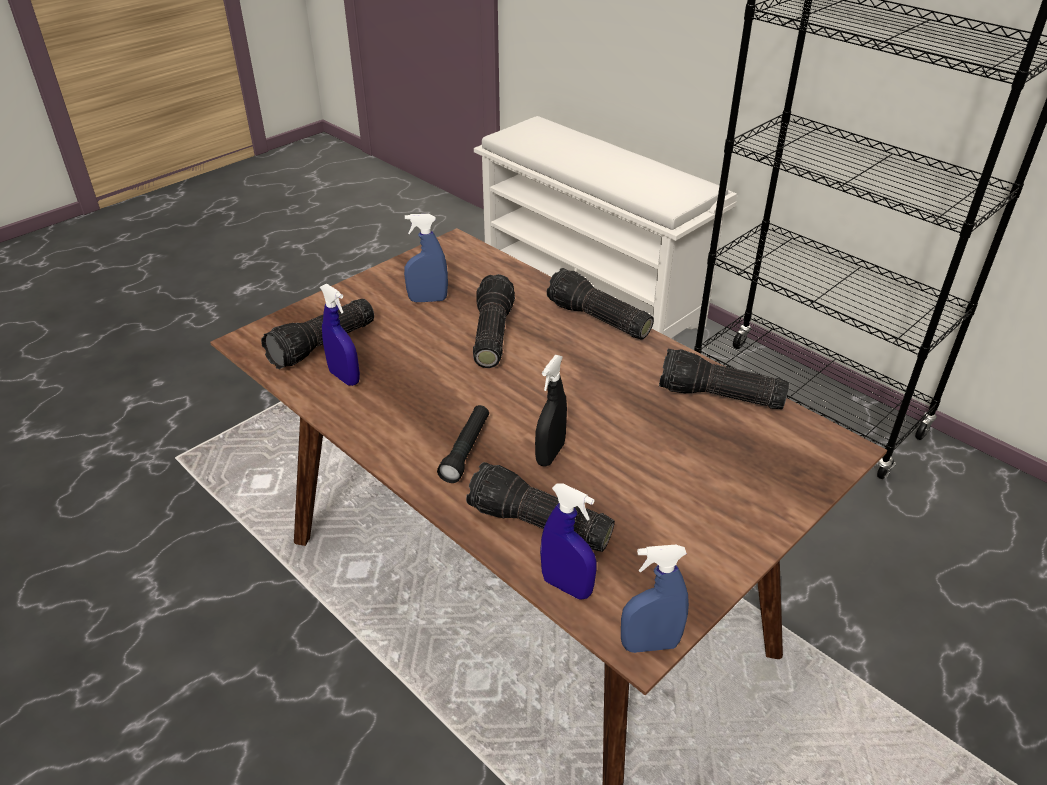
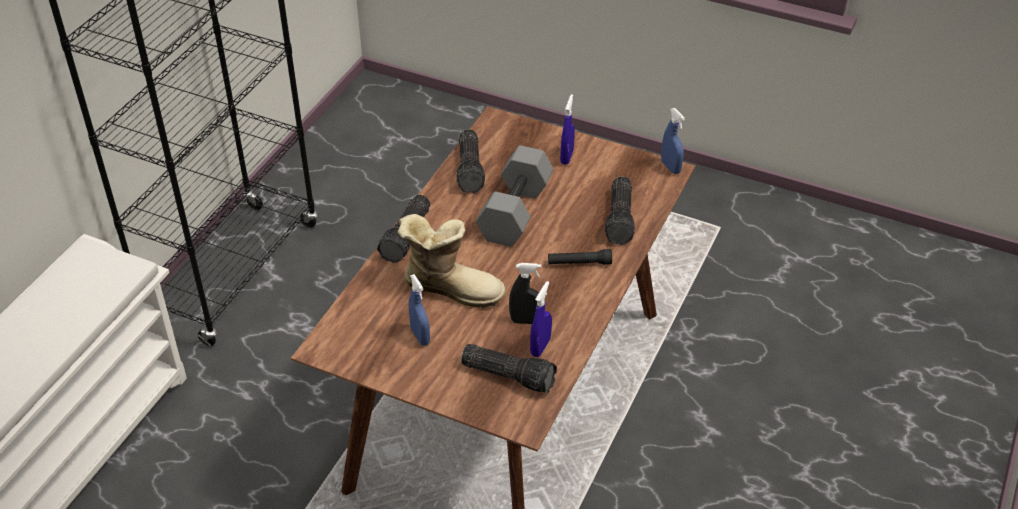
camera: 110 degrees left, 5 degrees up
(490, 334) = (452, 287): flashlight -> boot
(550, 454) = (562, 227): black spray bottle -> black spray bottle (526, 321)
(566, 586) = (655, 199): blue spray bottle -> blue spray bottle (567, 157)
(603, 417) = (516, 213): none -> grey dumbbell

